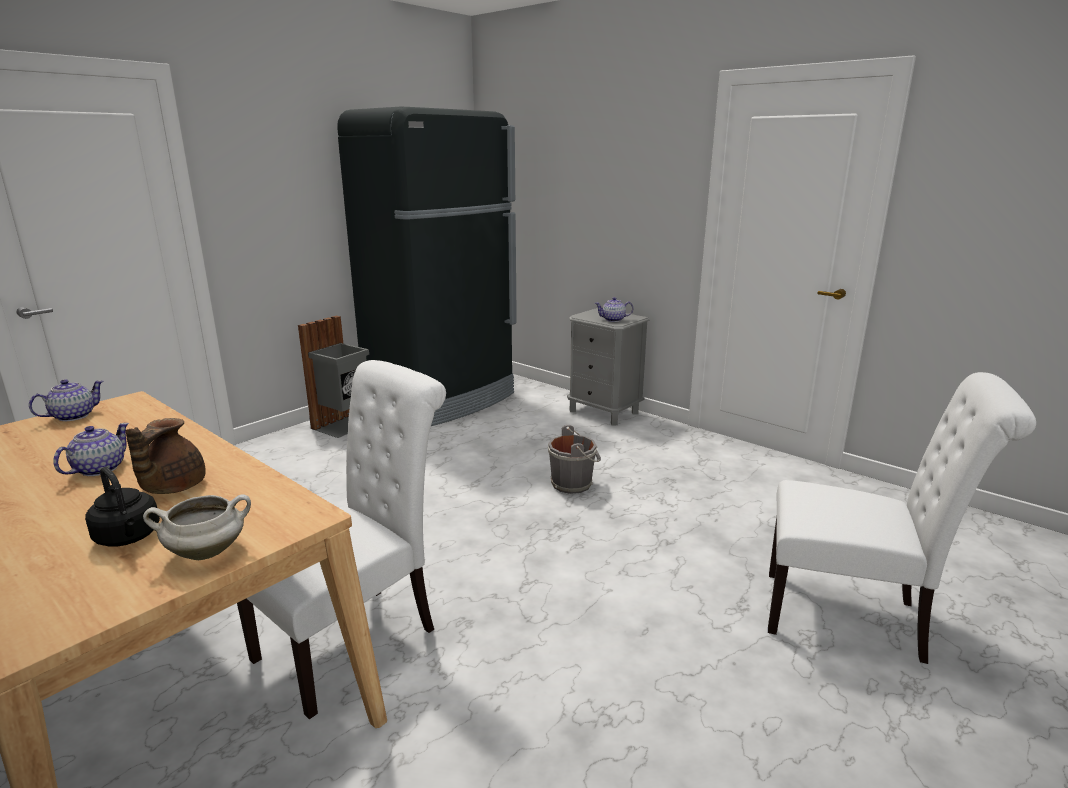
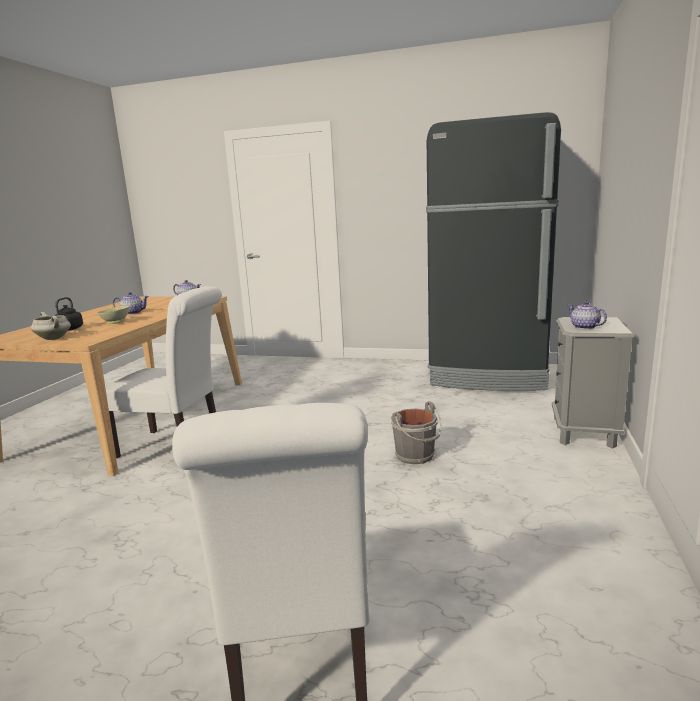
camera: 65 degrees right, 5 degrees down
(171, 487) = (116, 322): brown teapot -> beige bowl
(344, 426) = (401, 368): grey trash can -> none

